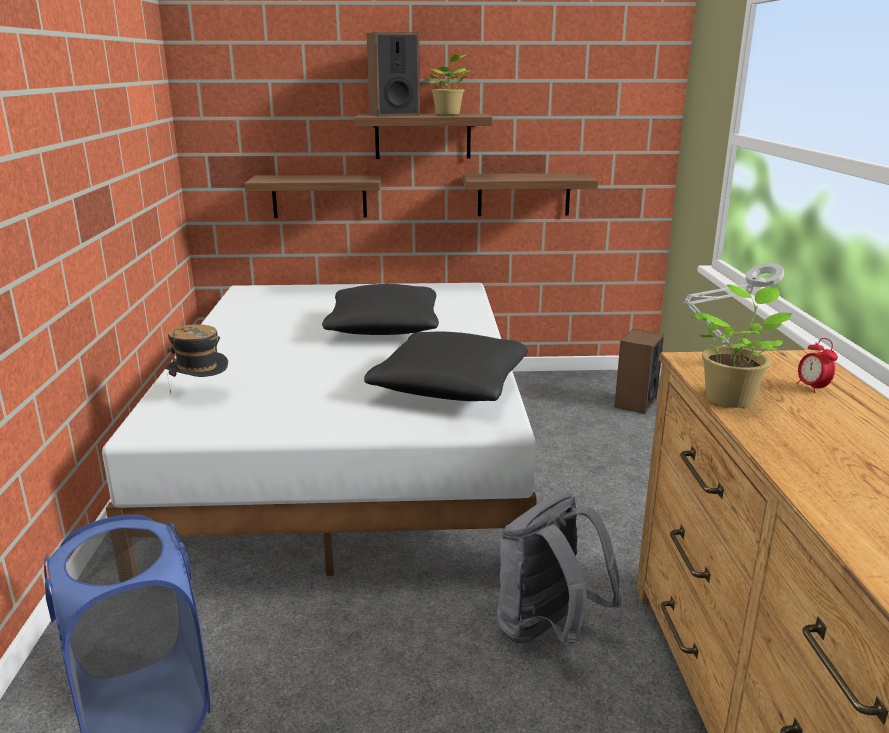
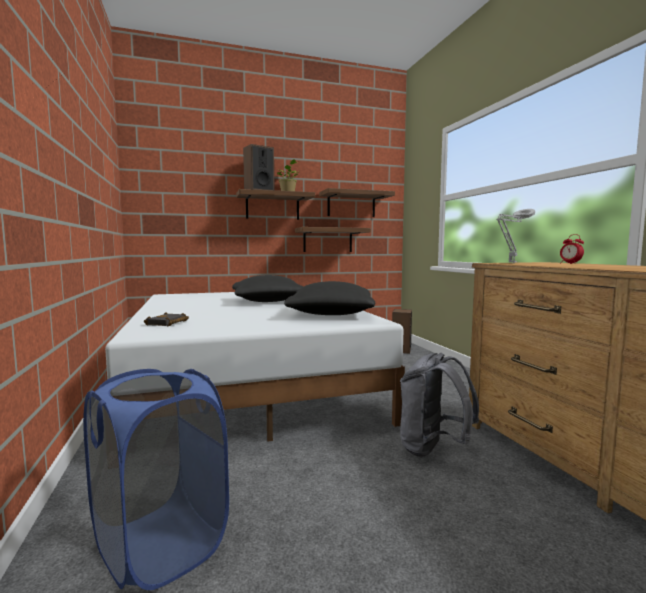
camera: 15 degrees left, 15 degrees down
(200, 395) = (167, 323): hat -> black book
(319, 196) = (212, 239): shelf -> shelf (351, 205)
(731, 397) = (539, 265): potted plant -> none

